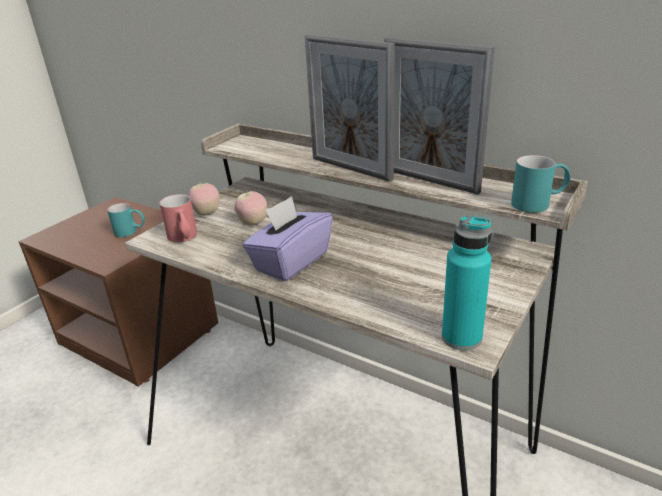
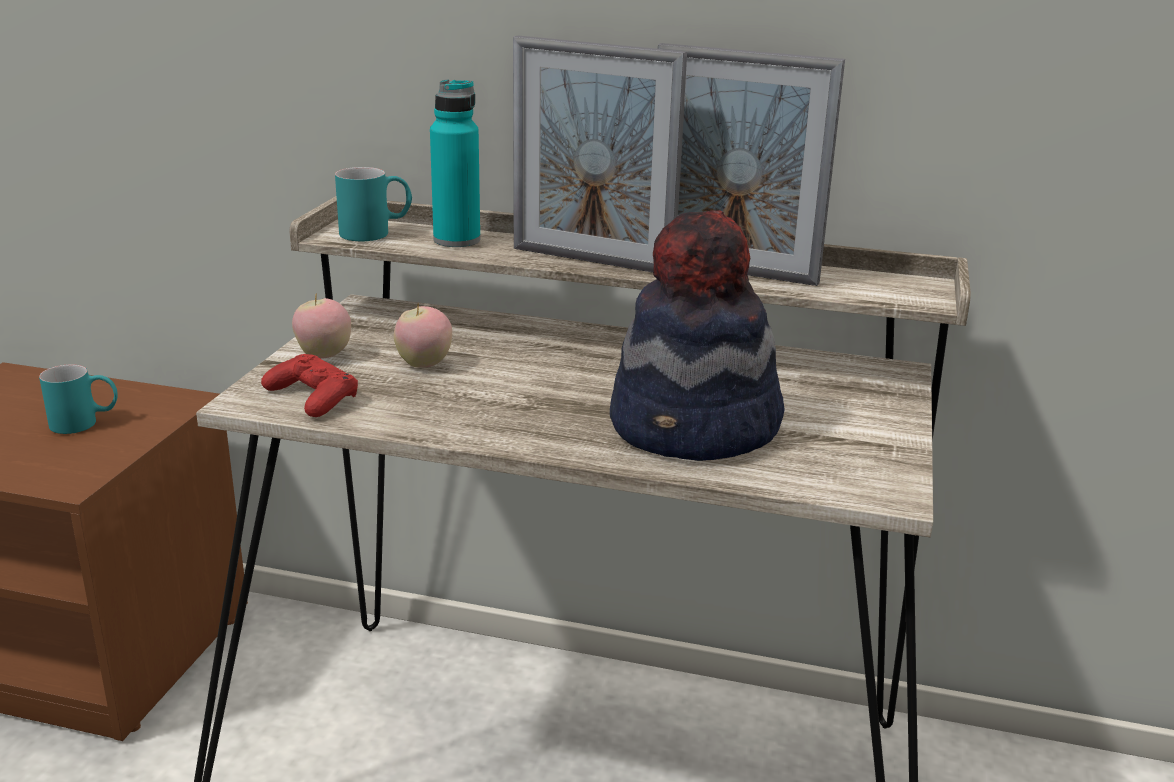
camera: 20 degrees left, 5 degrees down
(184, 238) = (312, 397): red mug -> red game controller
(290, 262) = (535, 415): purple tissue box -> none
(377, 281) = (696, 429): none -> hat
(461, 337) = (867, 487): turquoise bottle -> turquoise bottle (457, 240)
(538, 203) = (911, 293): turquoise mug -> turquoise mug (376, 232)

